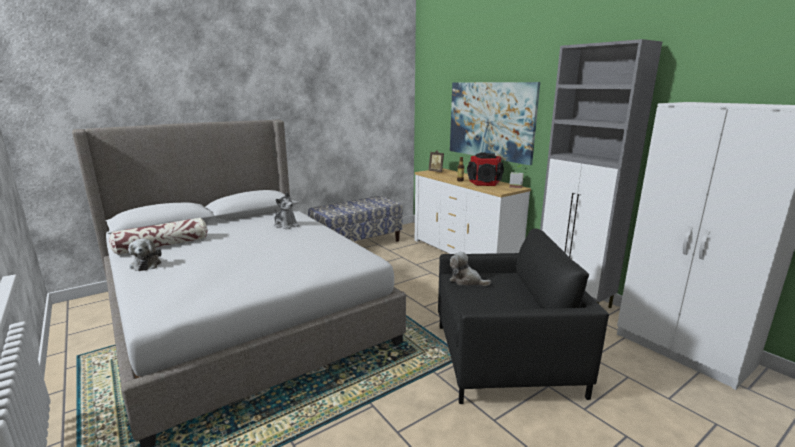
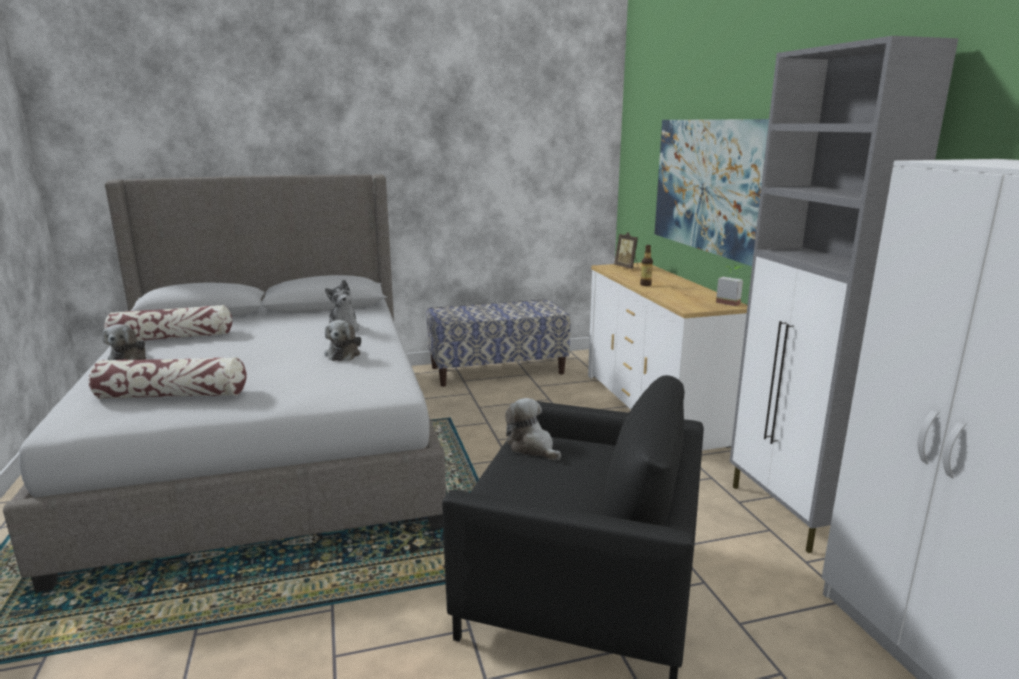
camera: 20 degrees right, 0 degrees up
(217, 284) = (173, 395): none -> pillow
(306, 241) = (343, 354): none -> plush toy
(485, 183) = (683, 292): speaker -> none

